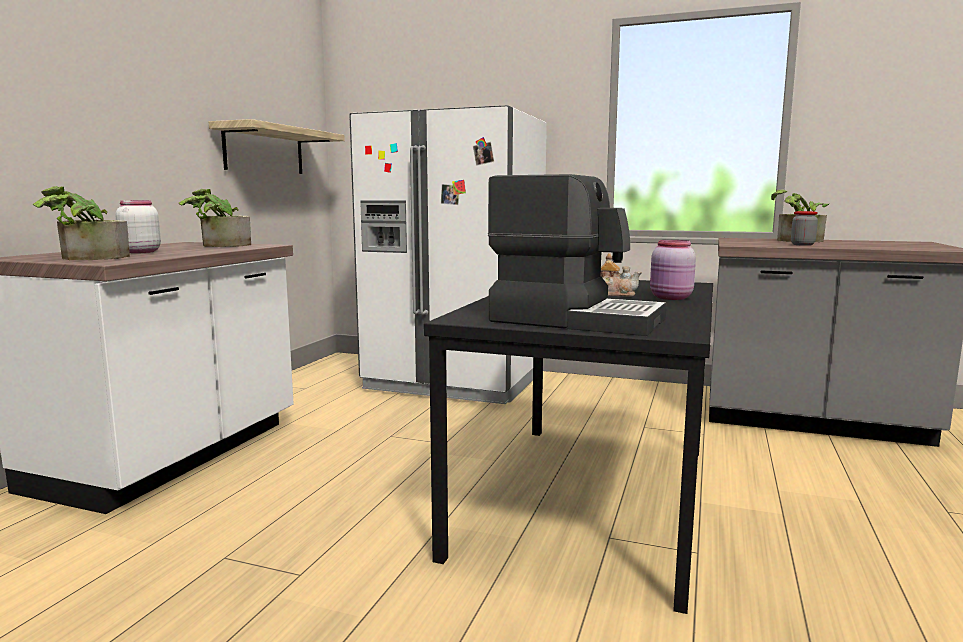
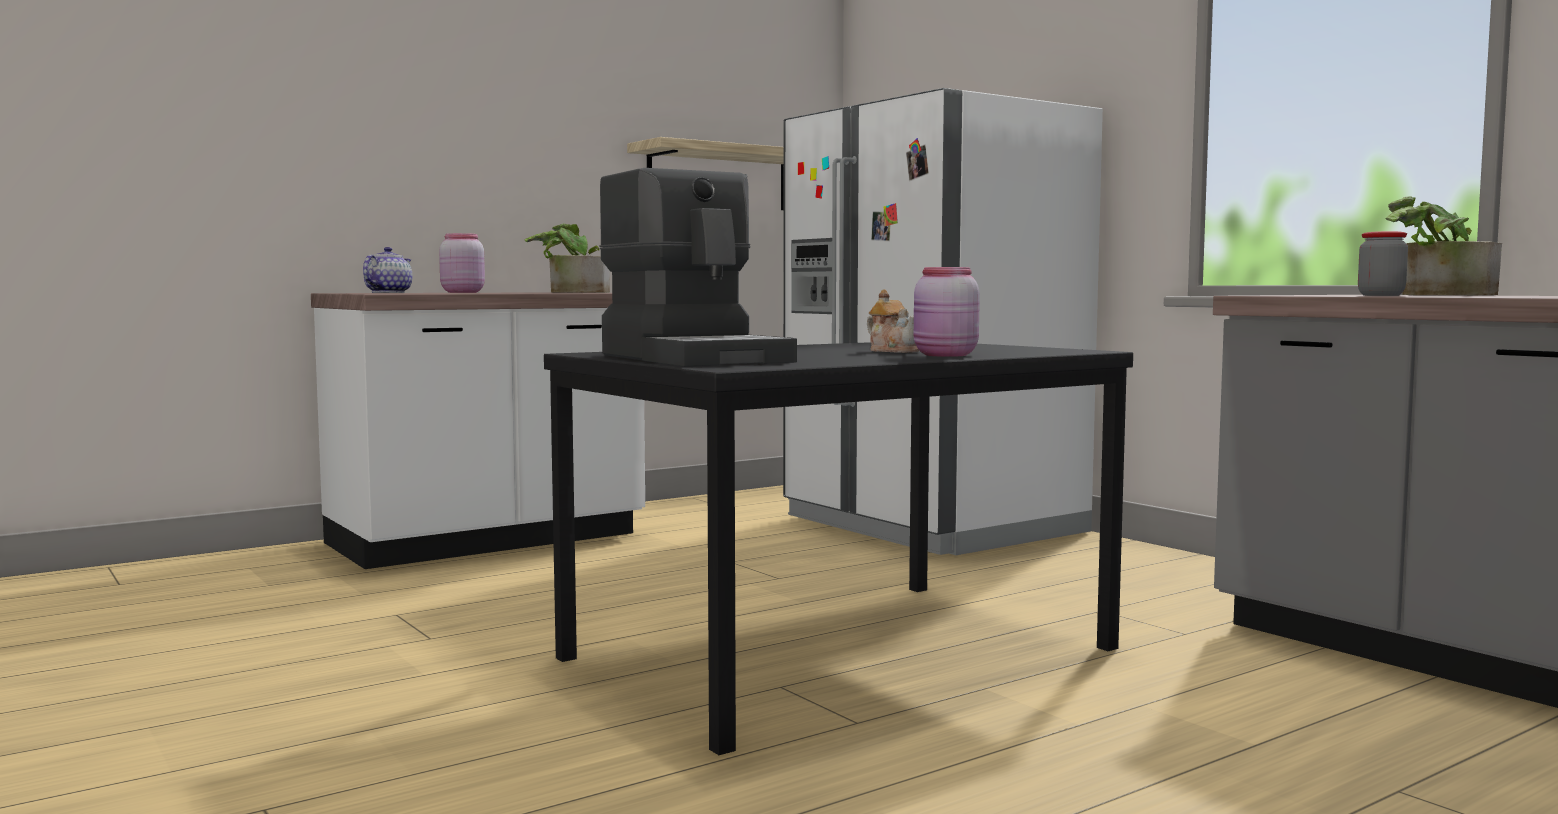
camera: 35 degrees right, 5 degrees down
(86, 258) = (388, 293): potted plant -> teapot
(139, 252) = (461, 292): white jar -> pink jar

